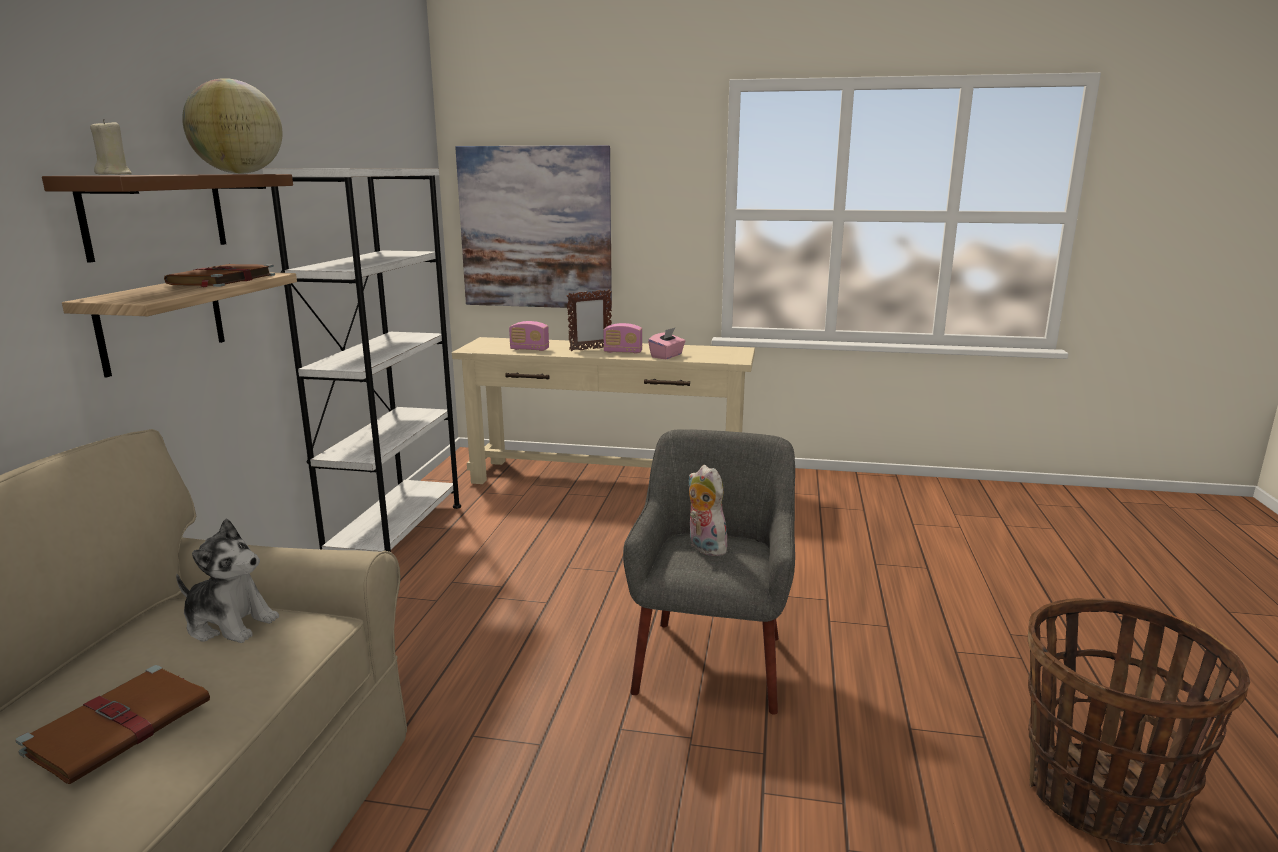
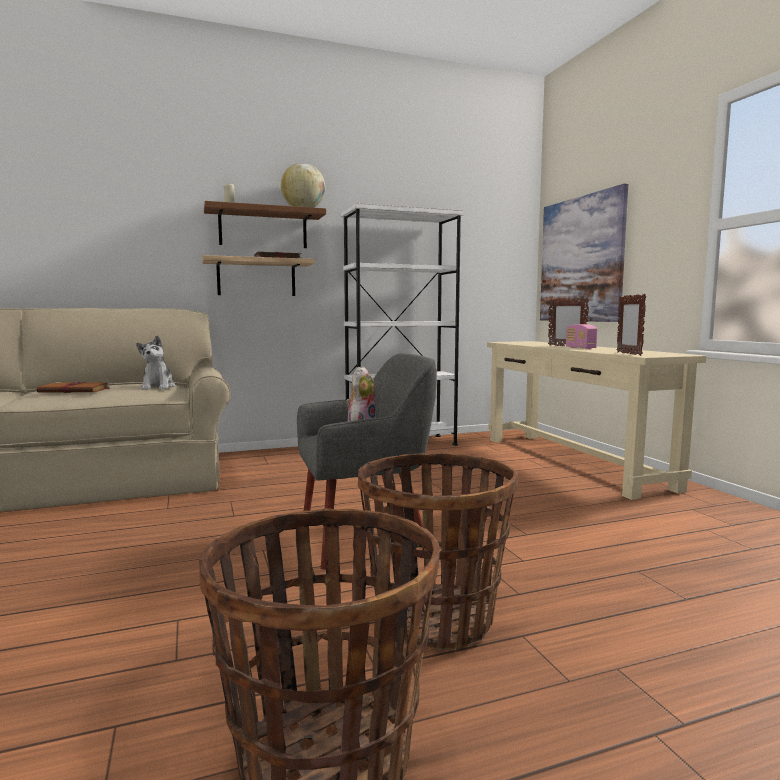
camera: 60 degrees right, 10 degrees down
(529, 349) = (530, 344): radio -> none
(667, 356) = (600, 351): pink tissue box -> none
(713, 359) = (629, 354): none -> picture frame
(913, 681) = (434, 618): none -> basket

